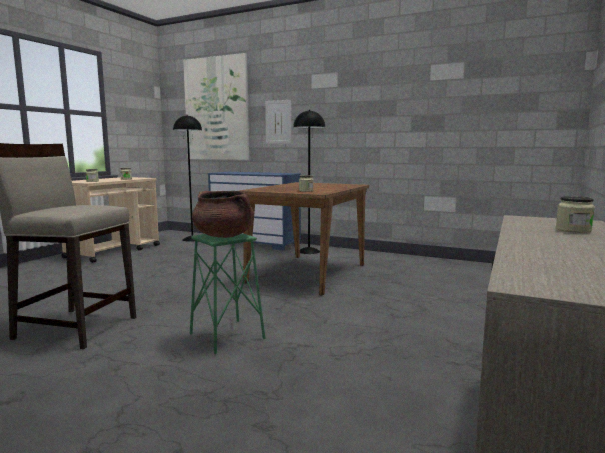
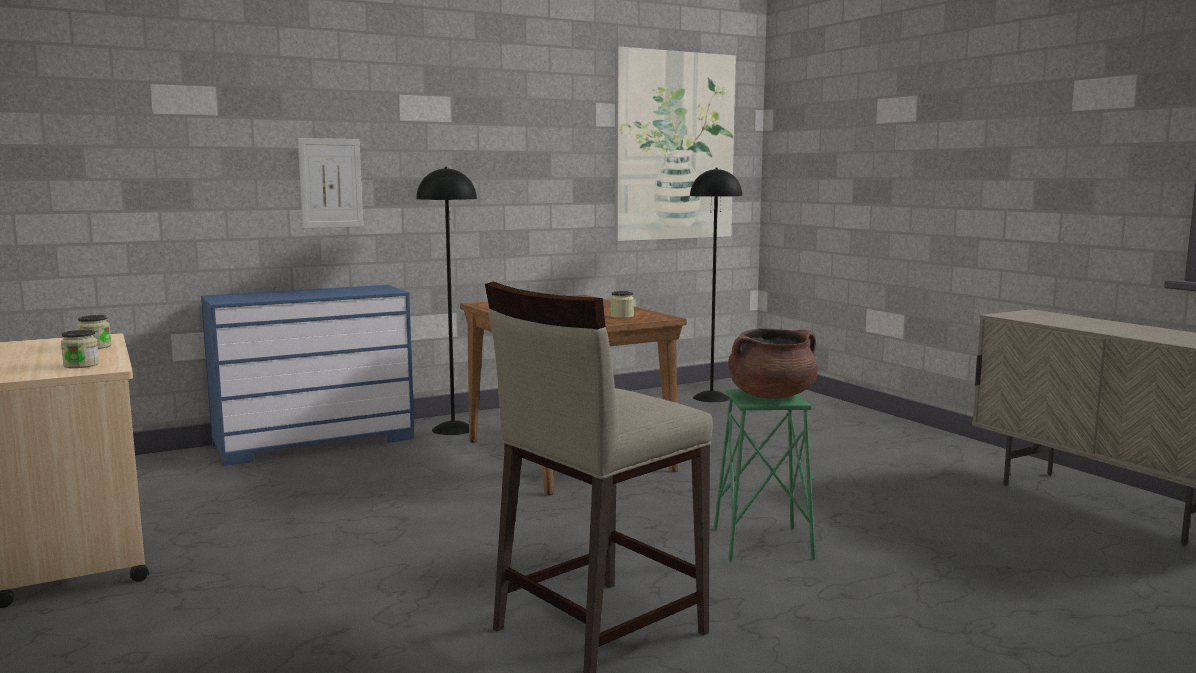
camera: 55 degrees left, 0 degrees up
(192, 239) = (155, 473): black floor lamp -> black floor lamp (711, 398)
(216, 109) = (155, 148): picture -> picture (674, 146)
(573, 230) = (1075, 319): jar -> none

